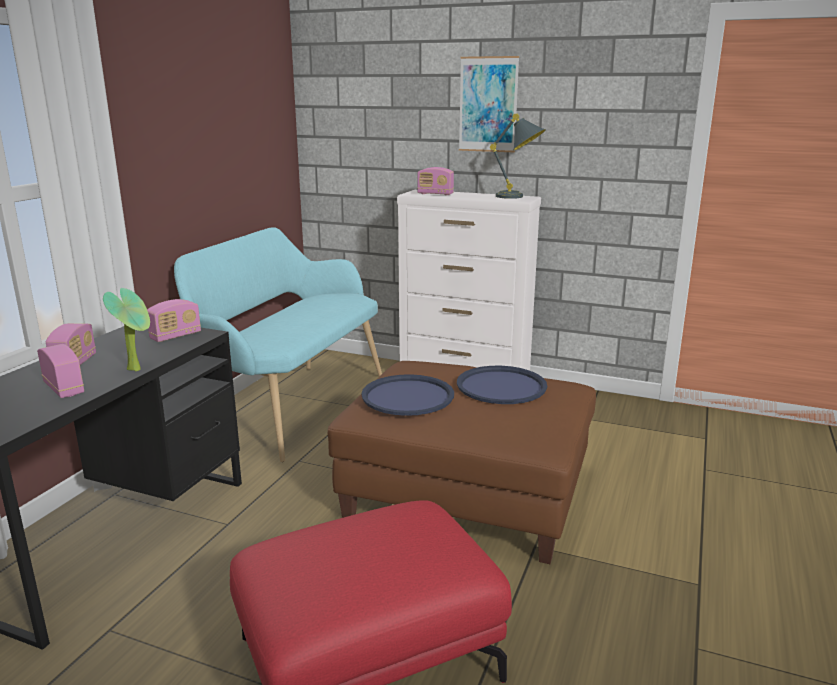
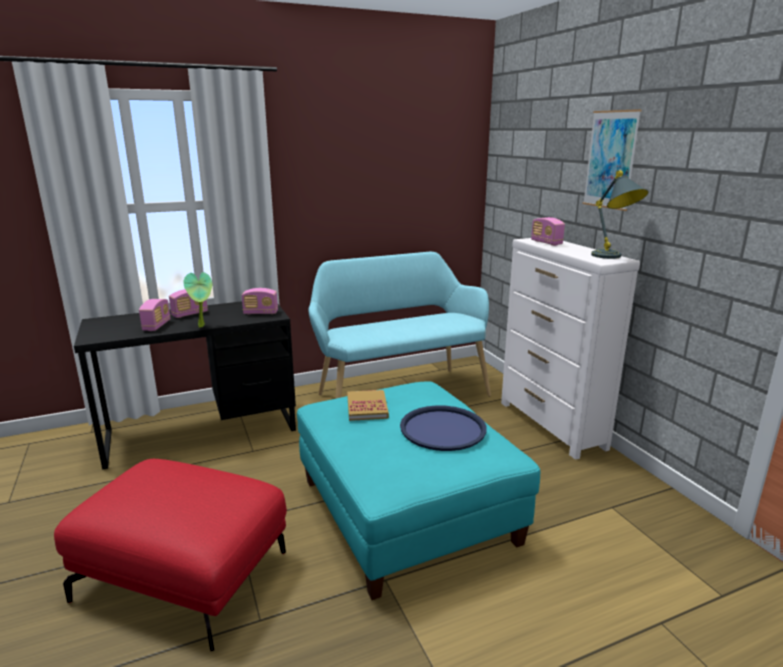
camera: 45 degrees right, 0 degrees up
(408, 396) = (367, 407): blue tray -> book
(467, 492) = (407, 511): brown ottoman -> turquoise ottoman

